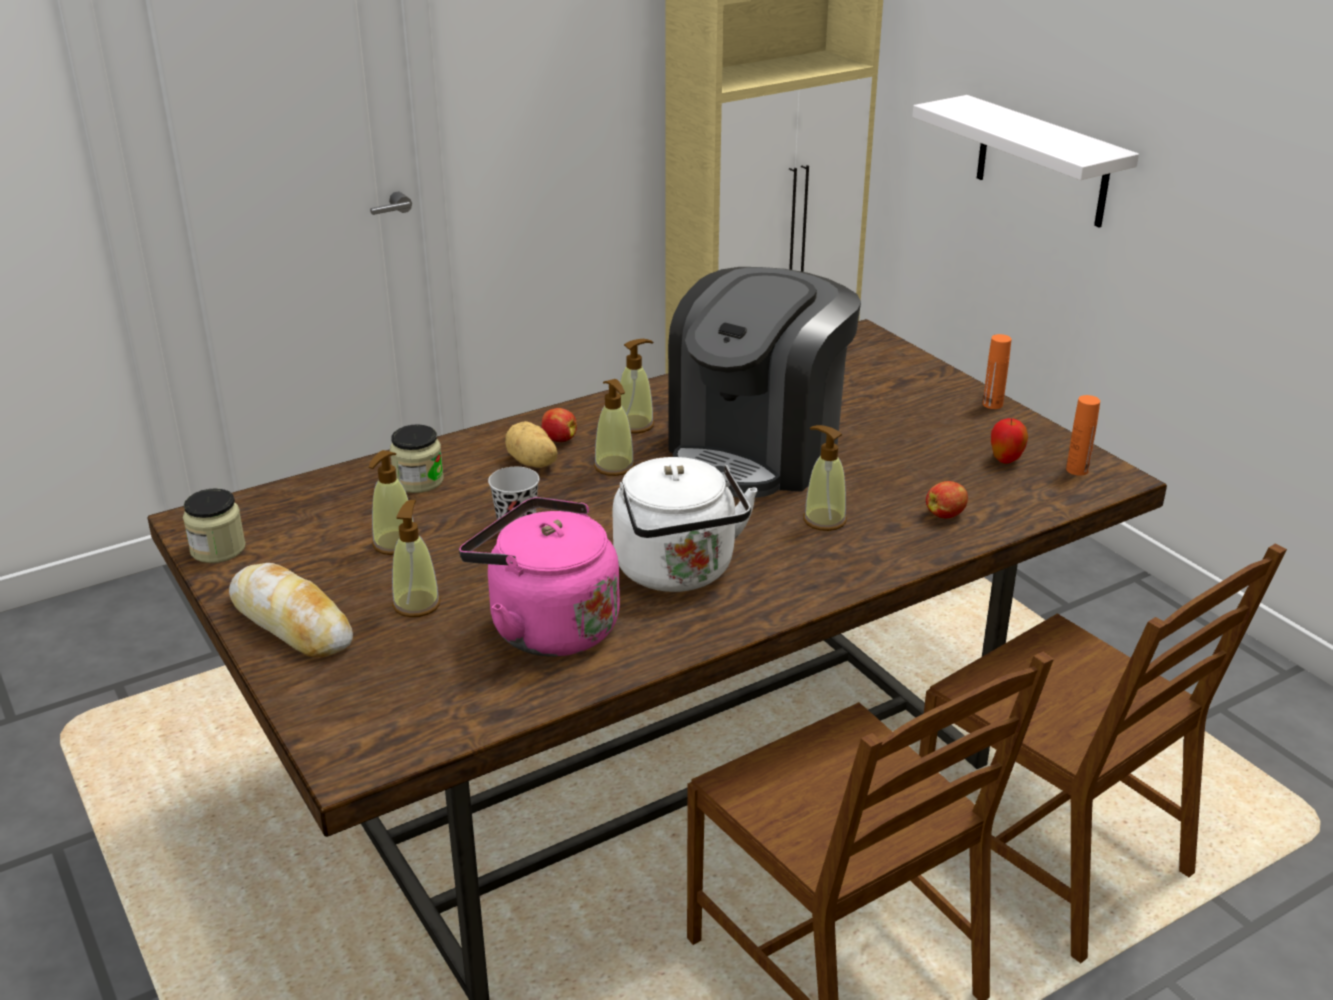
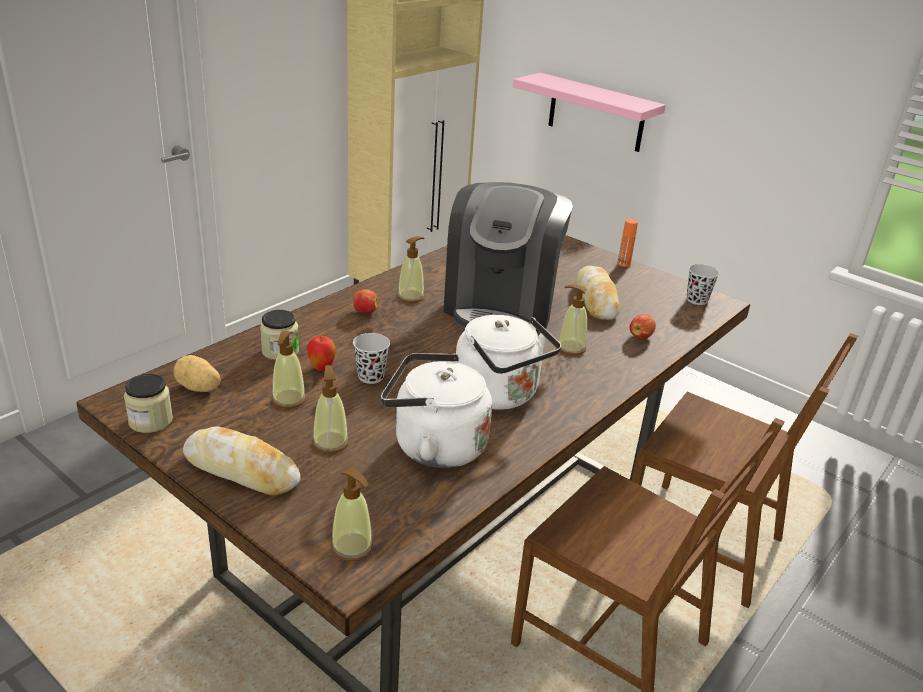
camera: 20 degrees left, 0 degrees up
(532, 463) = (355, 330): potato -> potato (198, 388)
(546, 626) = (433, 446): pink kettle -> white kettle
(614, 467) = (414, 327): soap dispenser -> soap dispenser (352, 547)
(910, 454) = (596, 300): none -> bread
(1006, 460) = (653, 298): apple -> apple (321, 368)
(1042, 162) = (596, 113): white shelf -> pink shelf
(1077, 470) = (697, 300): orange bottle -> black cup

